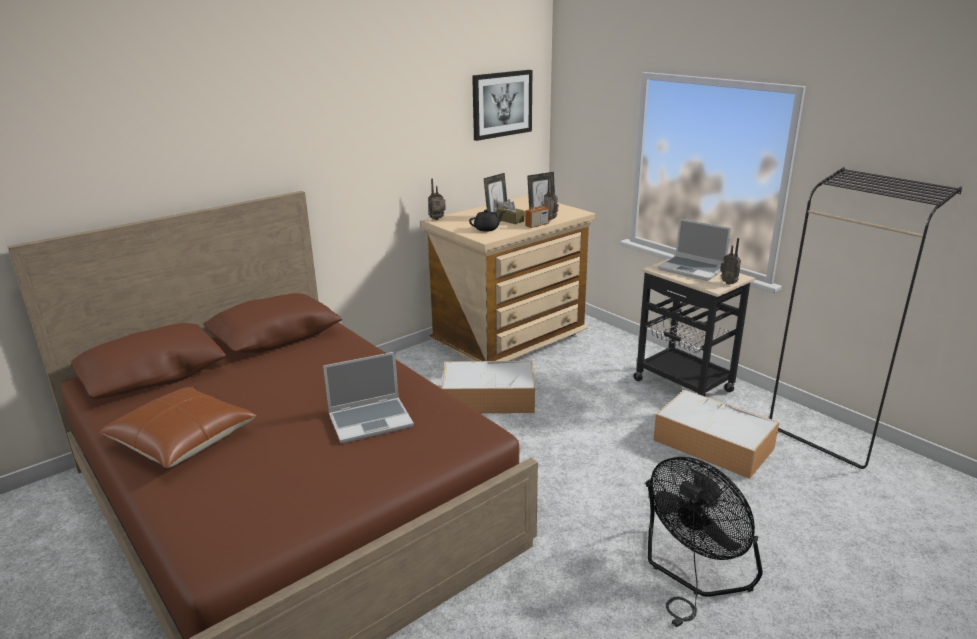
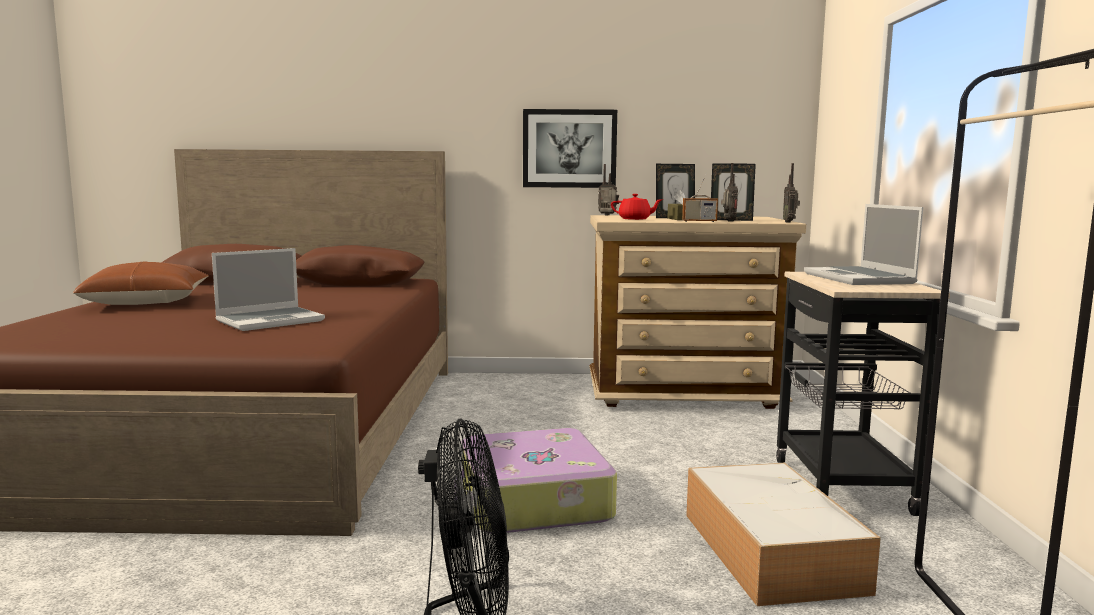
camera: 40 degrees right, 15 degrees down
(371, 420) = (271, 321): laptop -> laptop turned 60 degrees counterclockwise
(487, 229) = (635, 219): black teapot -> red teapot
(490, 398) = (565, 424): storage box -> none
(502, 104) = (731, 93): picture -> picture (569, 148)
(575, 469) = (532, 501): none -> suitcase
(729, 283) = (884, 289): radio -> radio (790, 222)

